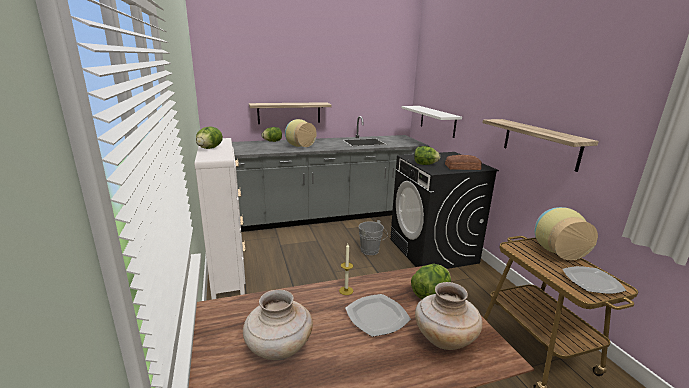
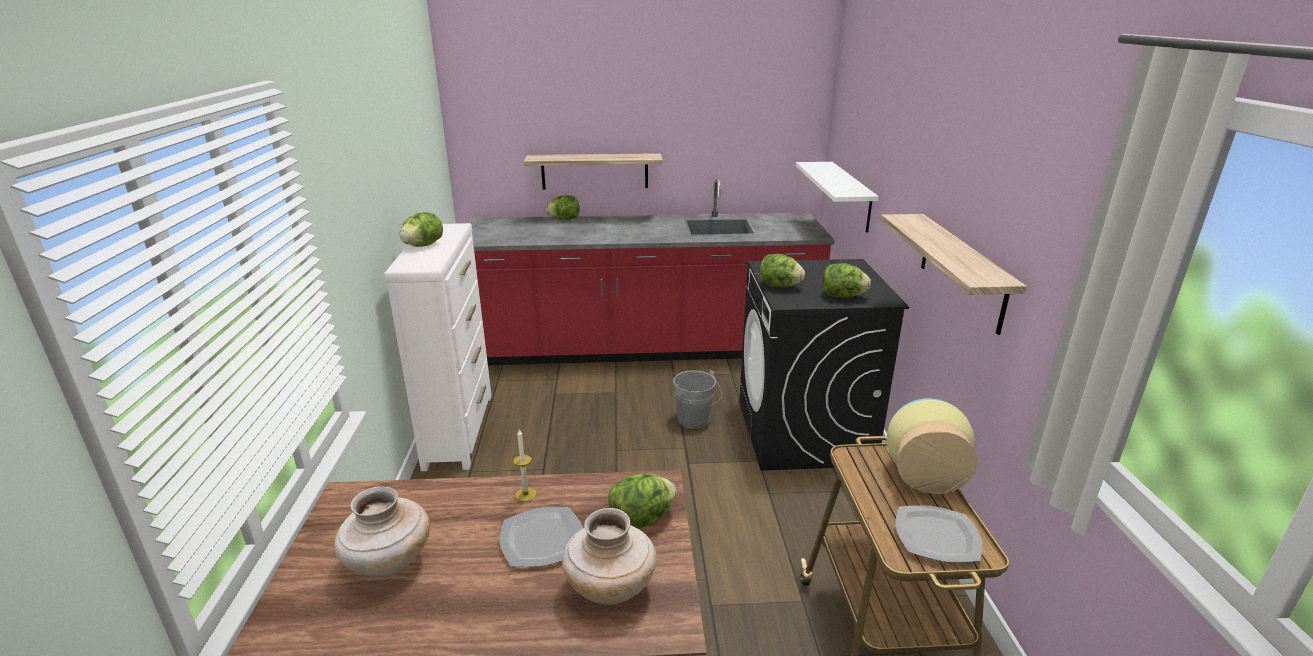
camera: 15 degrees right, 5 degrees up
(299, 146) = (600, 231): vase -> none
(322, 216) = (645, 348): grey counter -> red counter
(462, 167) = (842, 296): bread -> lettuce

